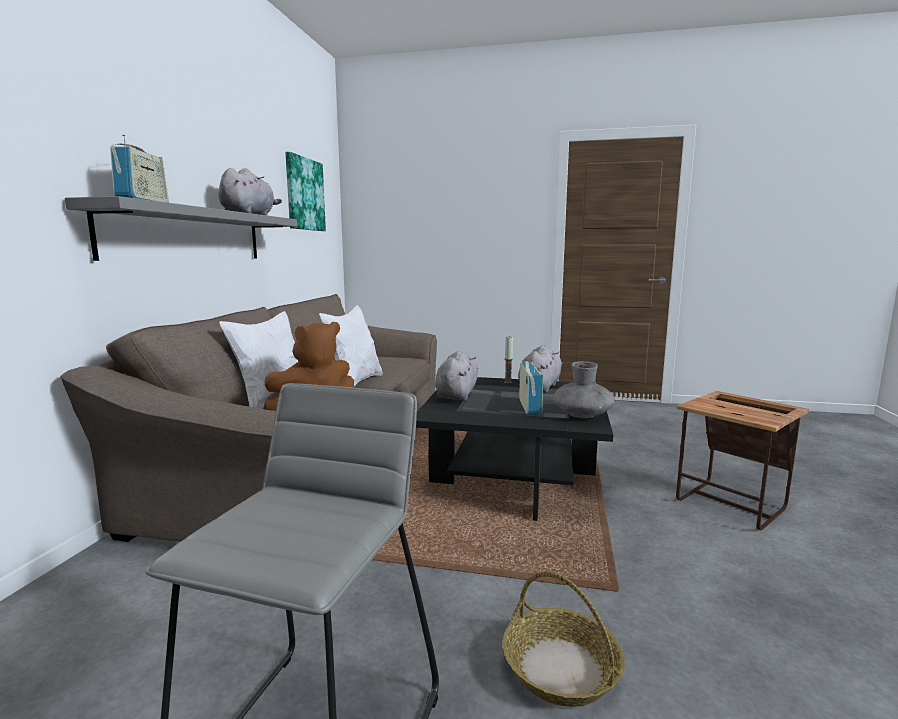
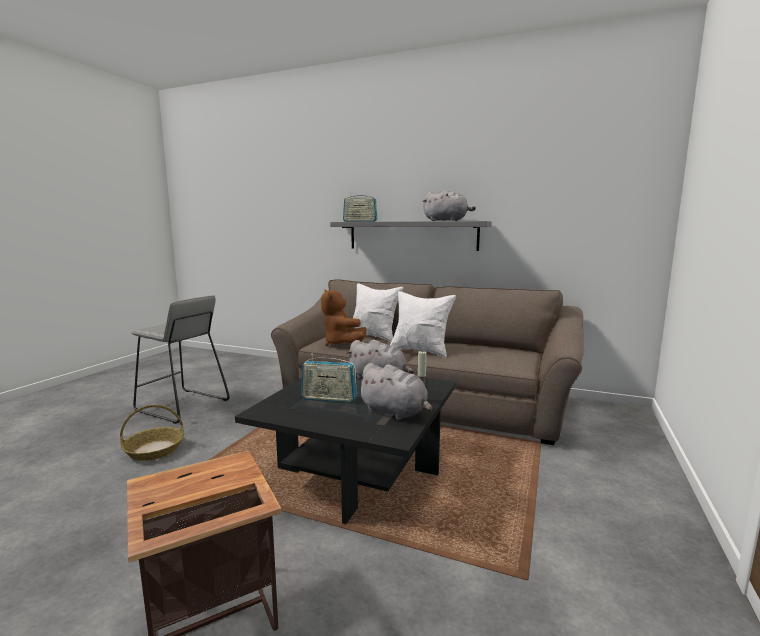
camera: 100 degrees right, 0 degrees up
(304, 194) = (574, 191): picture -> none
(582, 415) = (289, 414): grey vase -> none

